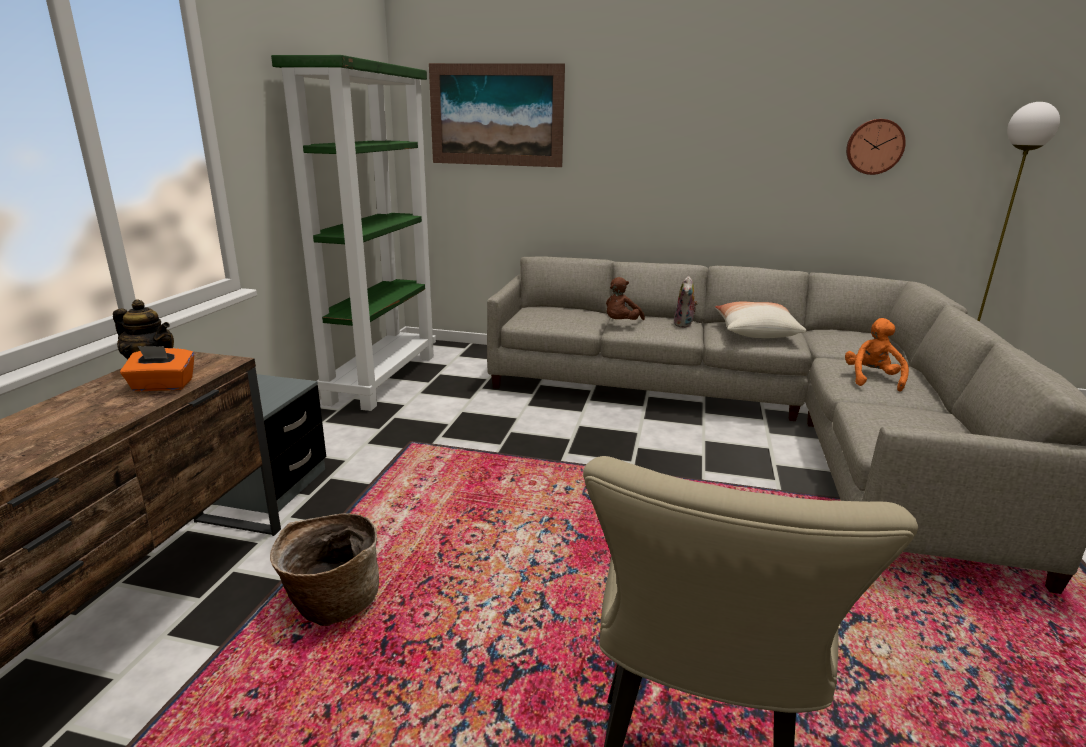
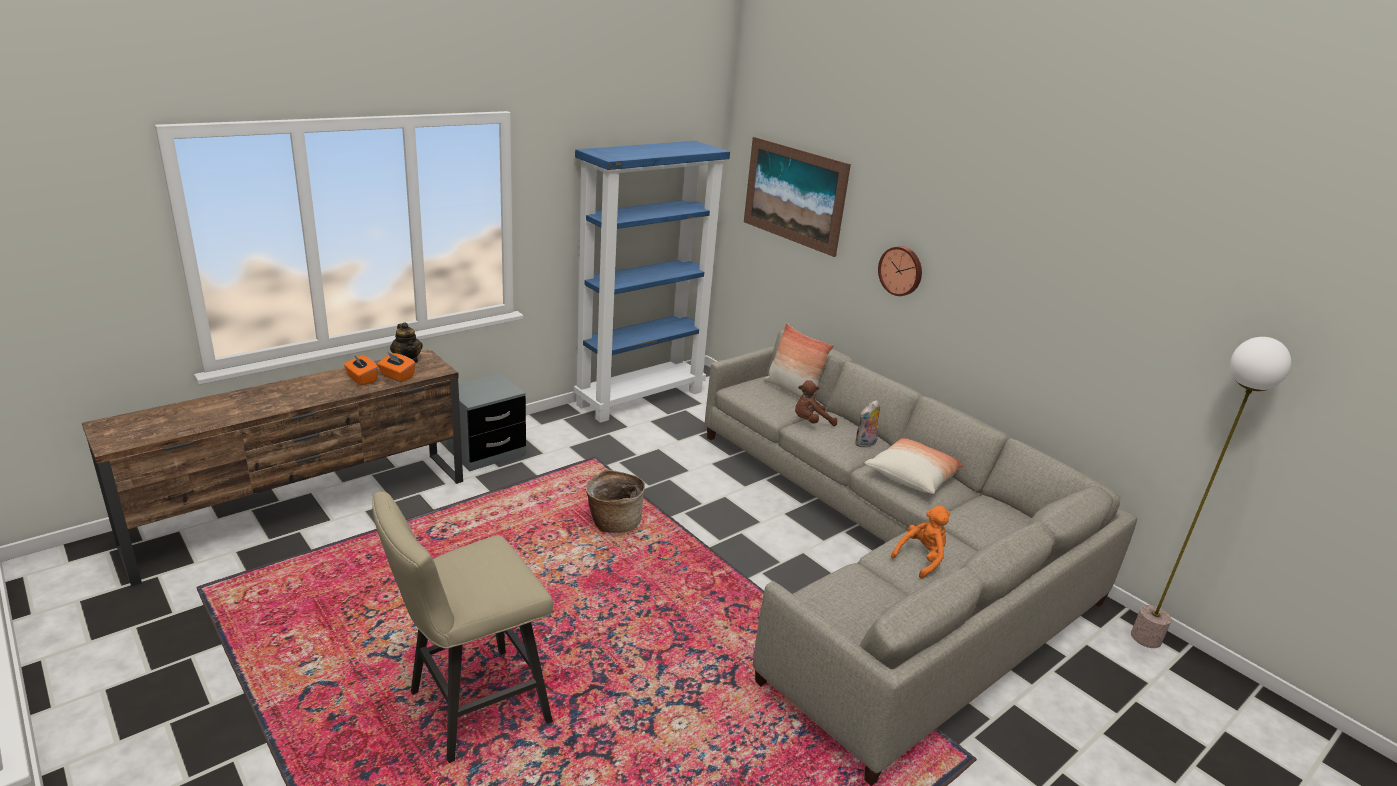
camera: 35 degrees right, 5 degrees up
(101, 405) = (362, 379): none -> orange tissue box
(331, 602) = (442, 534): basket -> basket (613, 522)
(382, 378) = (640, 397): green bookcase -> blue bookcase
(566, 309) = (792, 391): none -> pillow
(874, 146) = (1111, 328): wall clock -> wall clock (901, 270)

